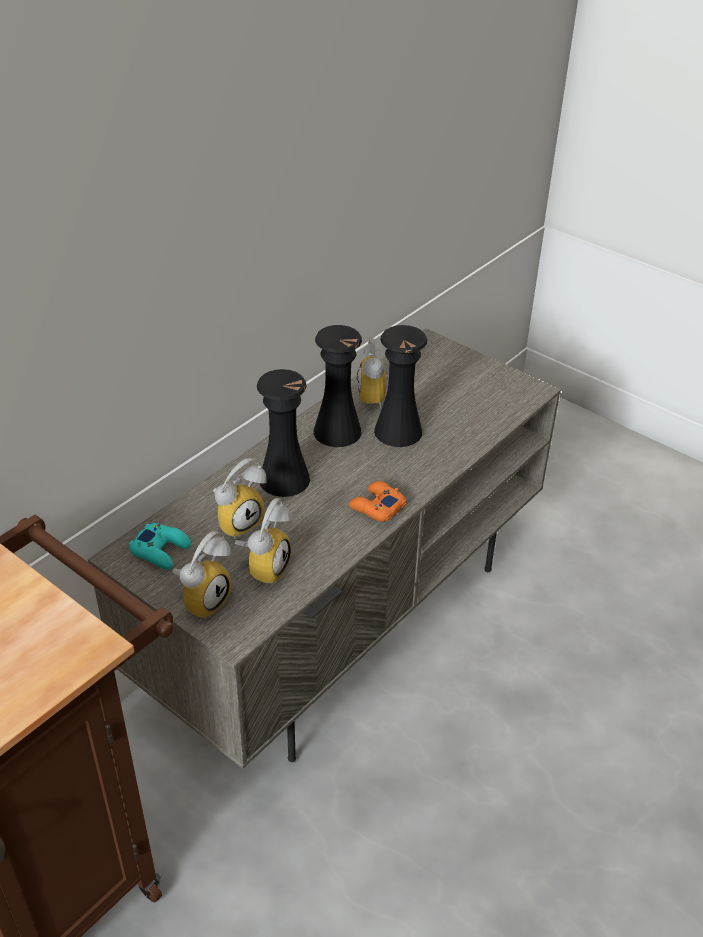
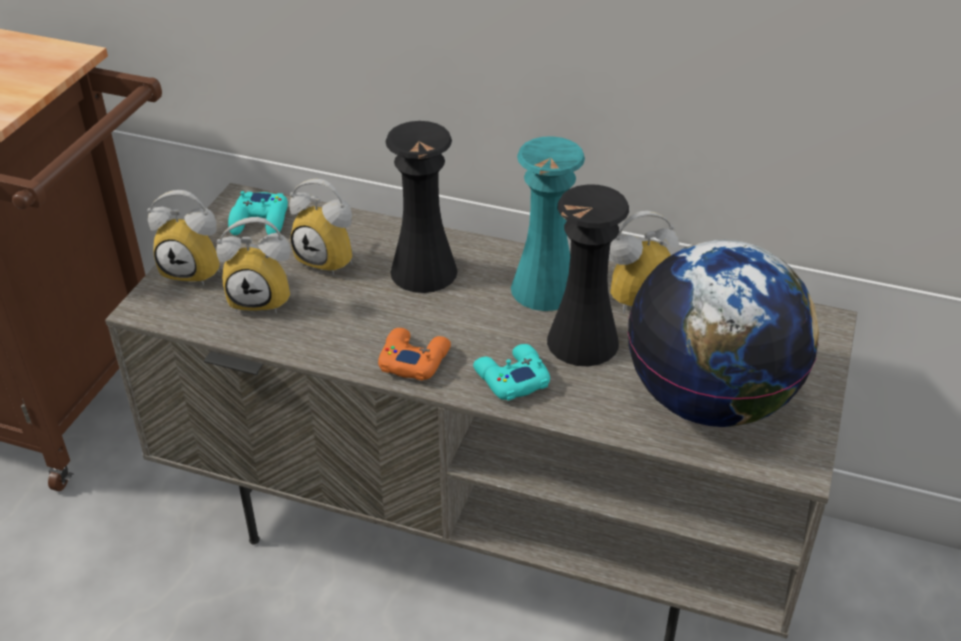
camera: 70 degrees right, 0 degrees up
(337, 431) = (544, 289): black vase -> turquoise vase
(417, 470) = (511, 378): none -> turquoise game controller
(473, 401) = (710, 400): none -> globe

